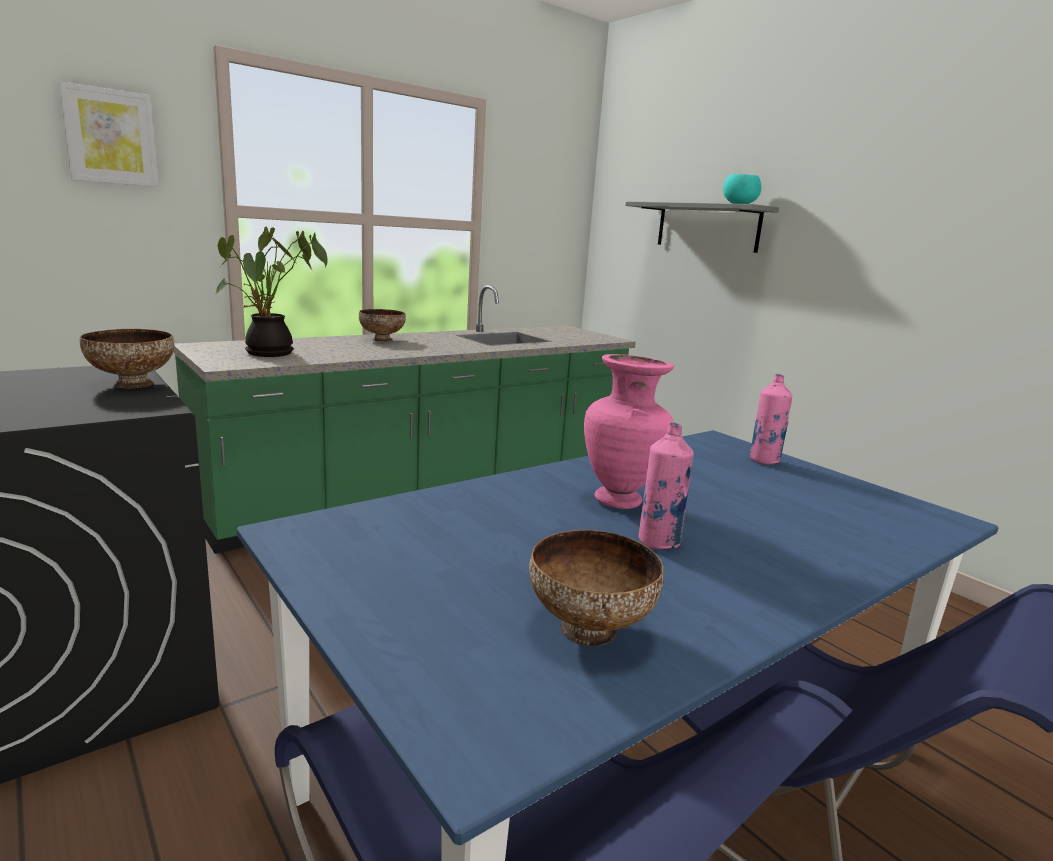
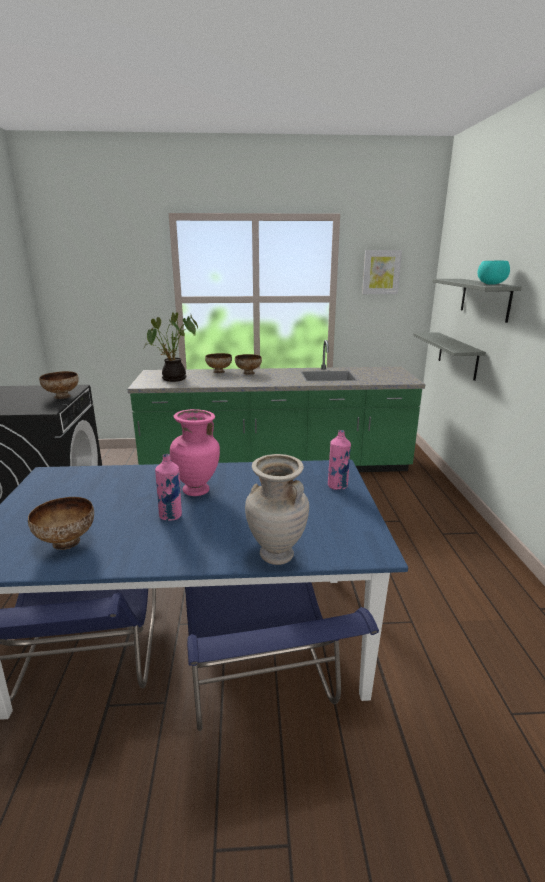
camera: 35 degrees right, 5 degrees up
(110, 137) = (121, 268): picture -> picture (381, 272)
(329, 340) = (219, 372): none -> bowl
(658, 303) = (457, 355): none -> grey shelf
(882, 553) = (276, 556): none -> beige vase

